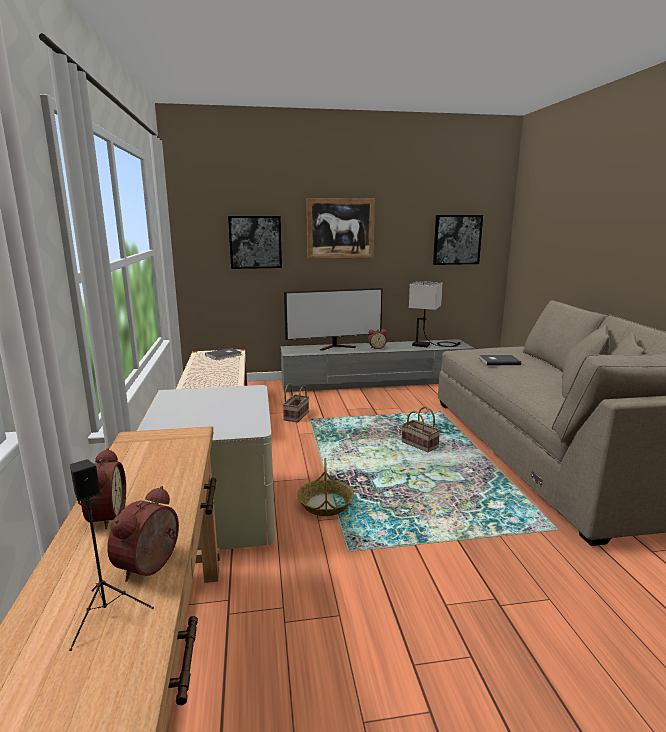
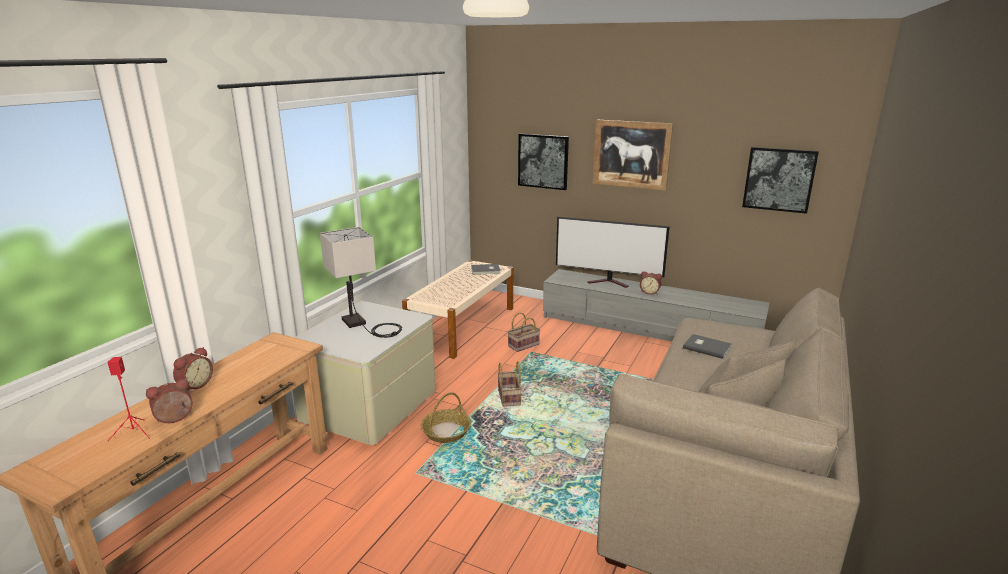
camera: 35 degrees right, 5 degrees up
(107, 614) = (134, 433): black speaker -> red speaker
(421, 445) = (594, 411): basket -> basket (510, 398)
(432, 345) = (719, 303): table lamp -> table lamp (366, 326)

